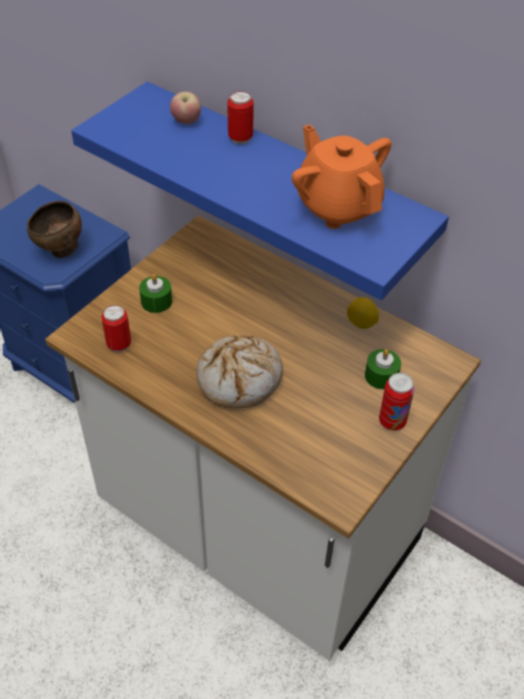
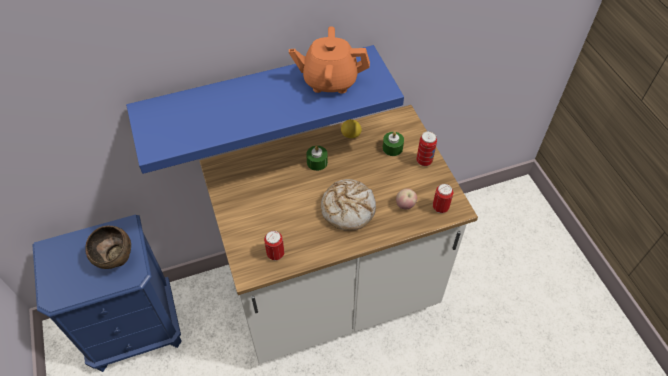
camera: 55 degrees left, 5 degrees up
(156, 301) = (255, 218): green candle -> green candle (317, 162)
(186, 122) = (190, 105): apple -> apple (405, 205)
(240, 138) = (232, 89): can -> can (440, 207)

